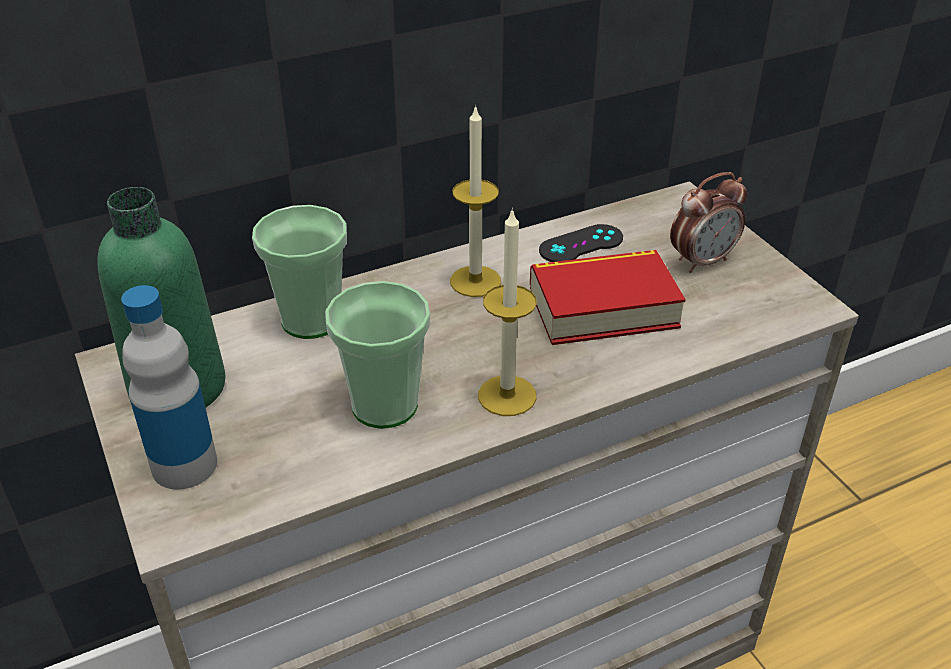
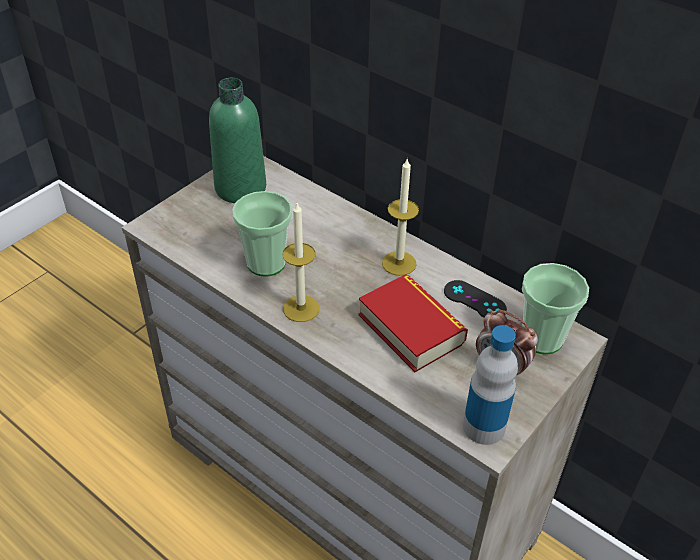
camera: 65 degrees right, 5 degrees up
(184, 465) = (190, 212): bottle -> bottle (484, 427)
(311, 320) = (319, 212): cup -> cup (541, 338)

